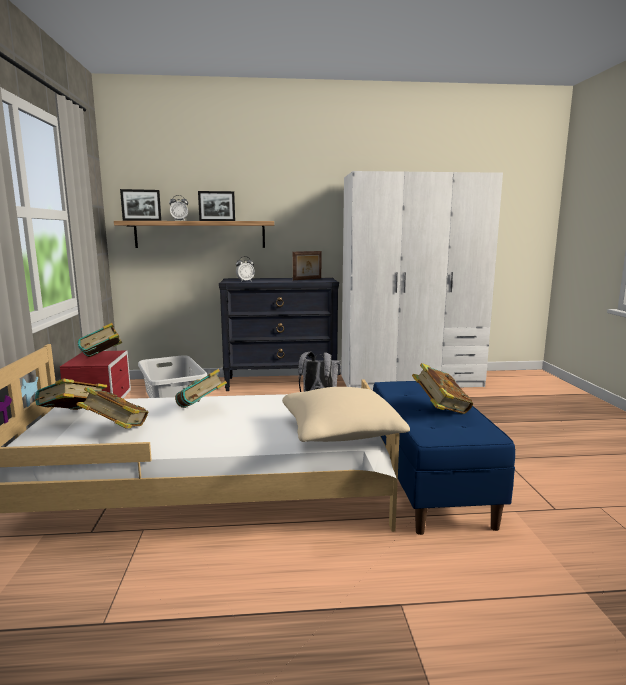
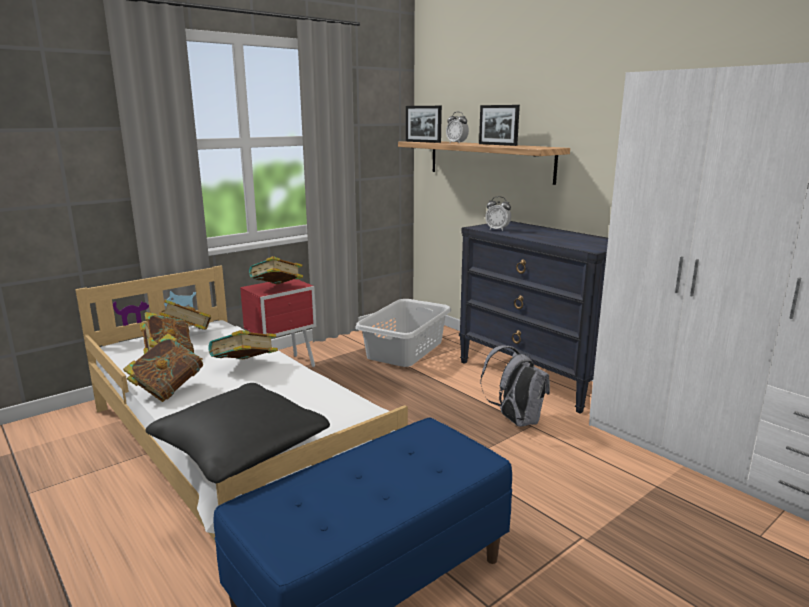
camera: 55 degrees right, 5 degrees up
(307, 279) = (584, 240): picture frame -> none
(340, 432) = (240, 449): beige pillow -> black pillow
(440, 410) = (363, 492): book -> book (168, 390)

